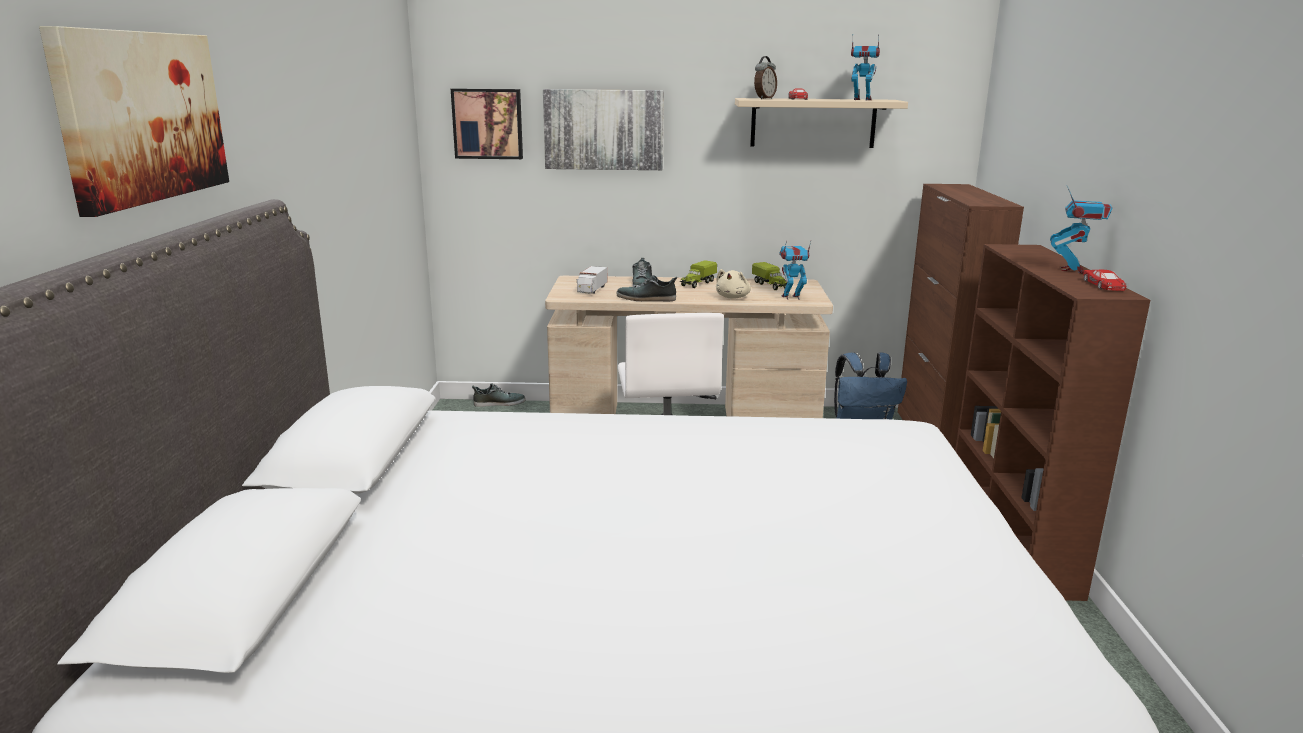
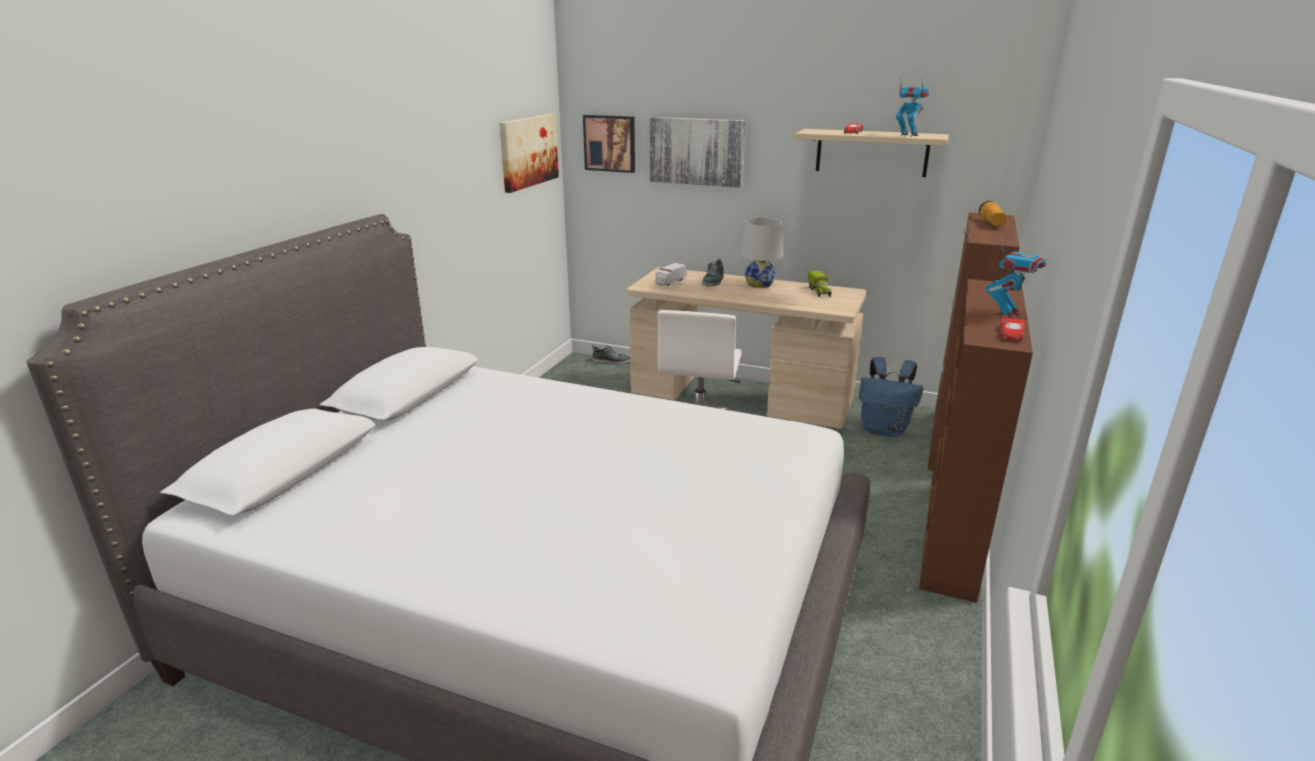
camera: 20 degrees right, 5 degrees up
(142, 116) = (273, 166): picture -> picture (528, 151)
(646, 298) = (704, 294): shoe -> none
(697, 283) = (759, 284): toy truck -> white table lamp
(733, 297) = (775, 300): beige plush toy -> none
(764, 98) = (823, 131): alarm clock -> none
(791, 297) = (825, 305): toy robot -> none
(963, 191) = (991, 224): none -> flashlight

